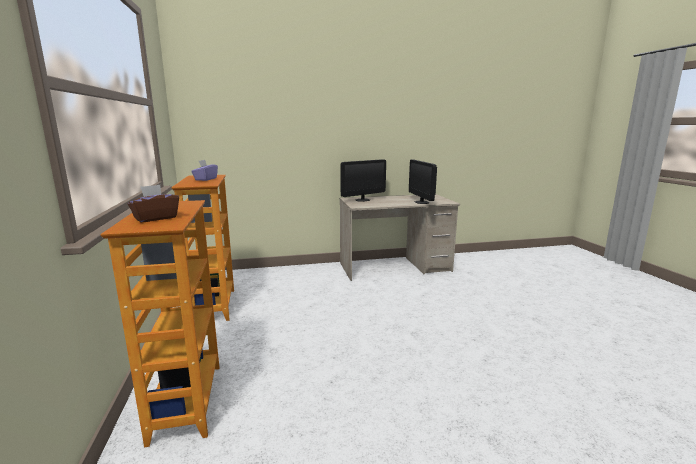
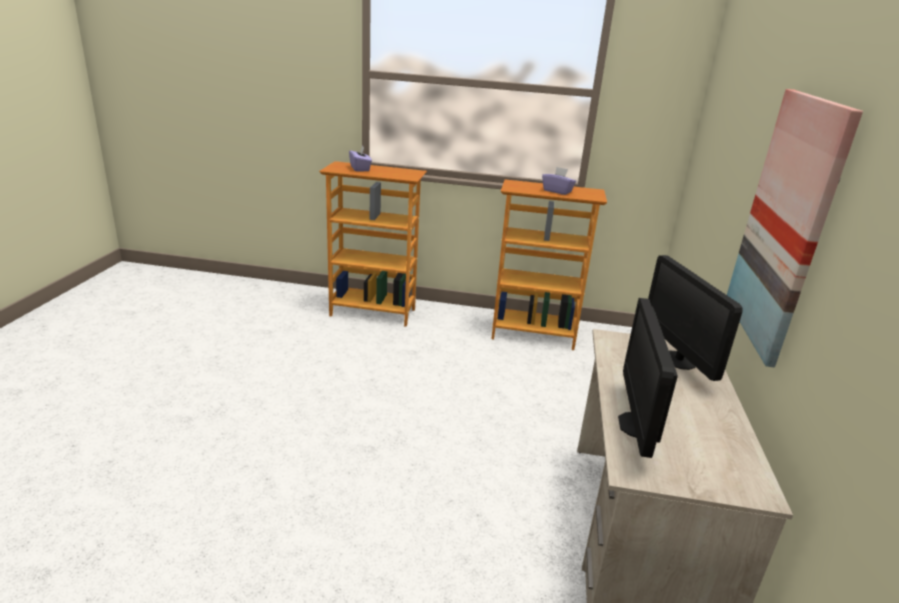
camera: 110 degrees right, 10 degrees up
(155, 218) = (360, 169): brown tissue box -> purple tissue box
(363, 131) = (786, 224): none -> picture
(421, 202) = (636, 425): monitor -> monitor turned 90 degrees counterclockwise

